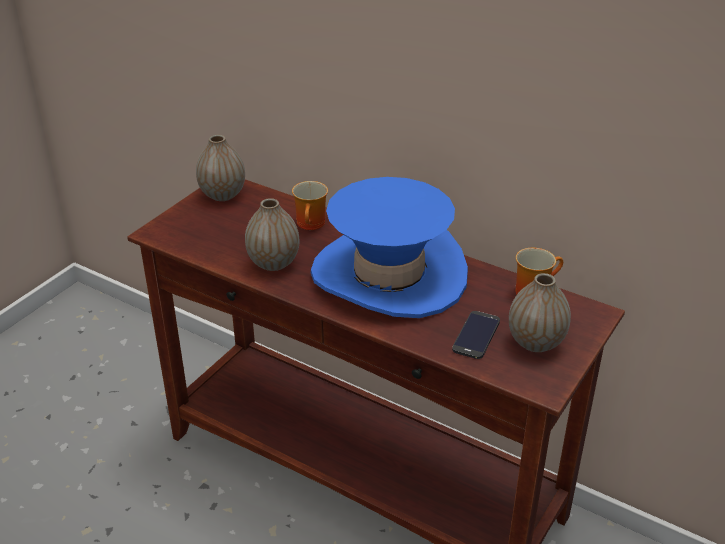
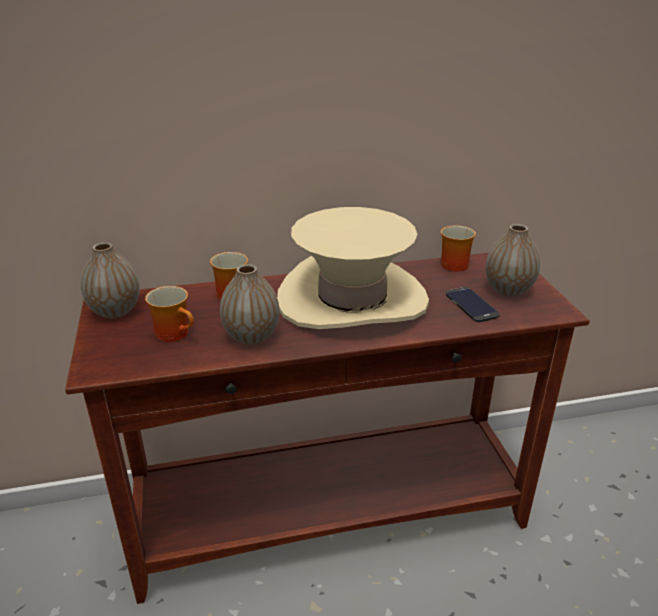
camera: 45 degrees left, 5 degrees down
(233, 233) = (176, 333): none -> mug
(389, 275) = (352, 299): blue hat -> beige hat

